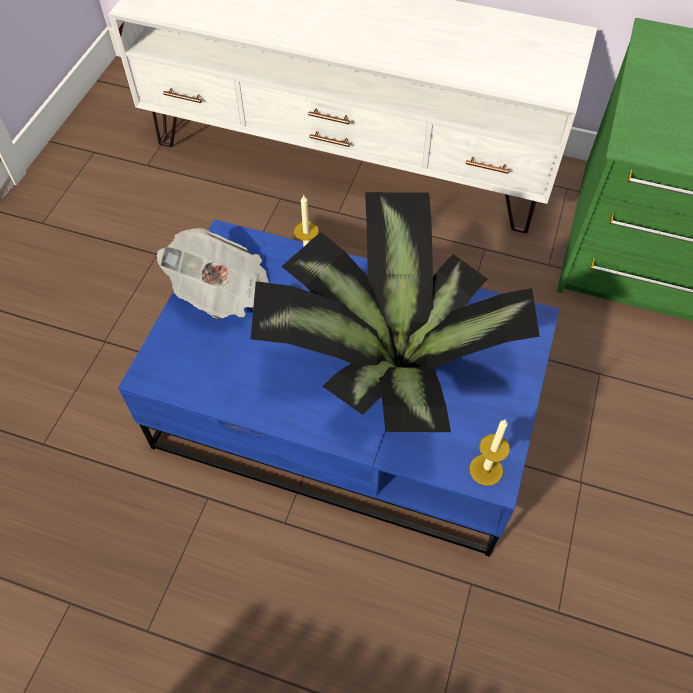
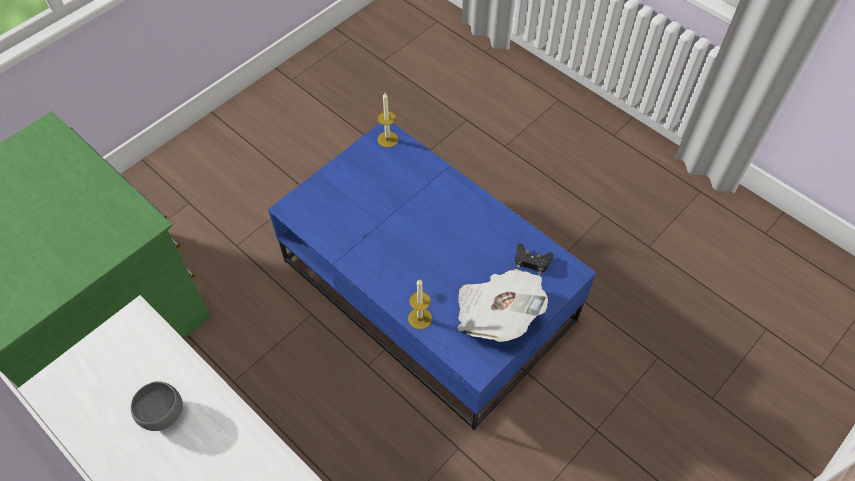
camera: 155 degrees left, 0 degrees up
(204, 369) = (531, 261): none -> black game controller
(386, 359) = (405, 220): potted plant -> none
(467, 48) = (161, 415): none -> grey bowl

